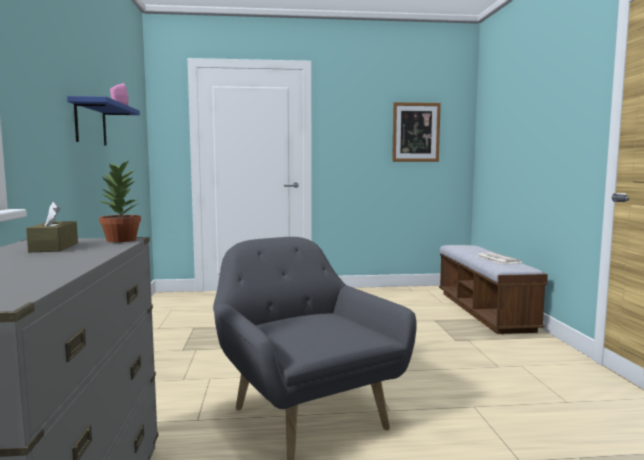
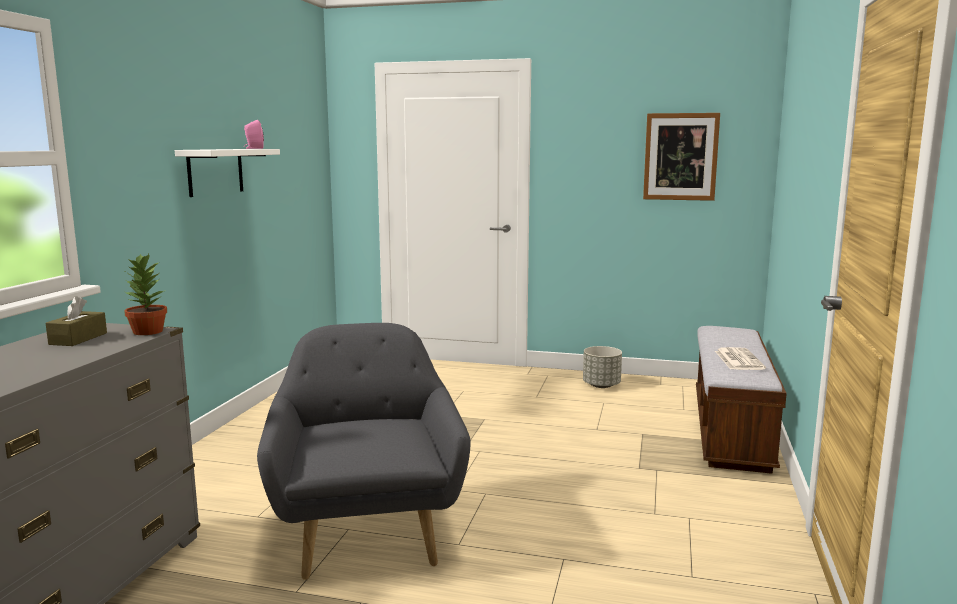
camera: 20 degrees right, 5 degrees up
(90, 123) = (215, 171): blue shelf -> white shelf
(375, 294) = (601, 385): none -> grey planter

